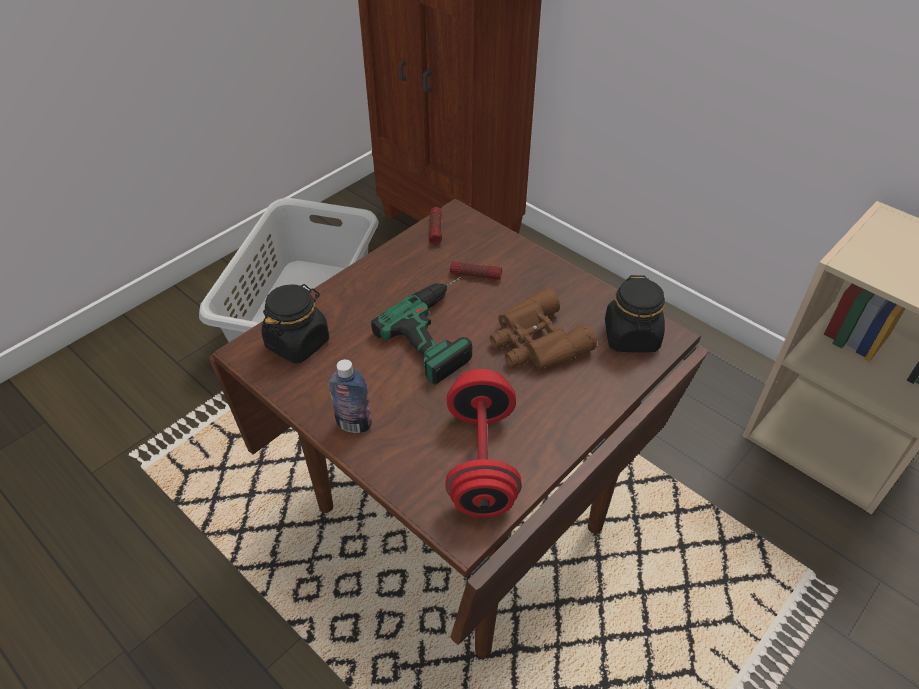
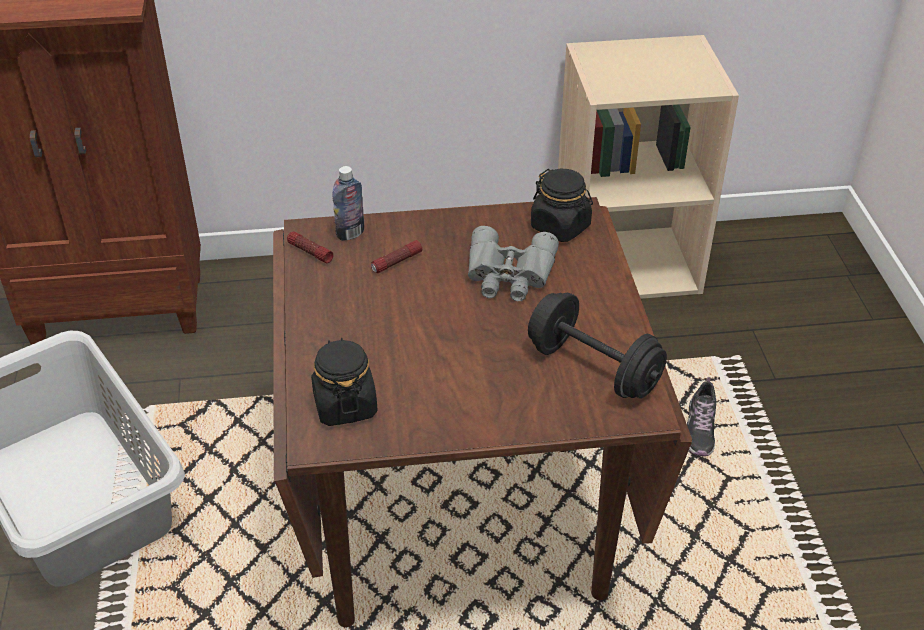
camera: 50 degrees left, 5 degrees down
(354, 424) = (480, 418): bottle -> bottle (350, 233)
(443, 329) = (436, 313): power drill -> none
(481, 461) = (593, 368): red dumbbell -> black dumbbell
(535, 342) = (509, 275): brown binoculars -> grey binoculars
(721, 613) = (700, 429): none -> shoe

